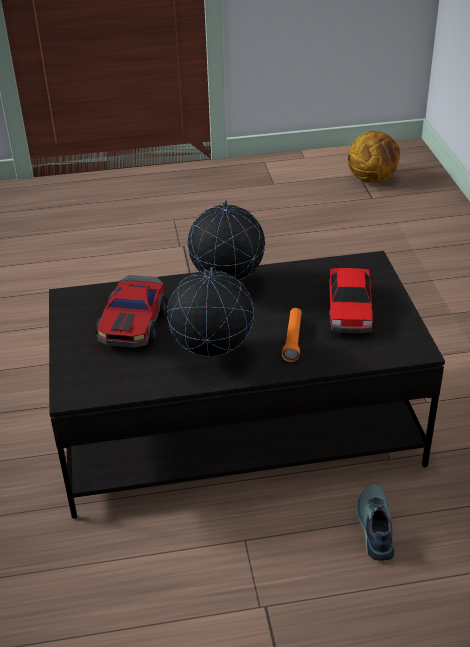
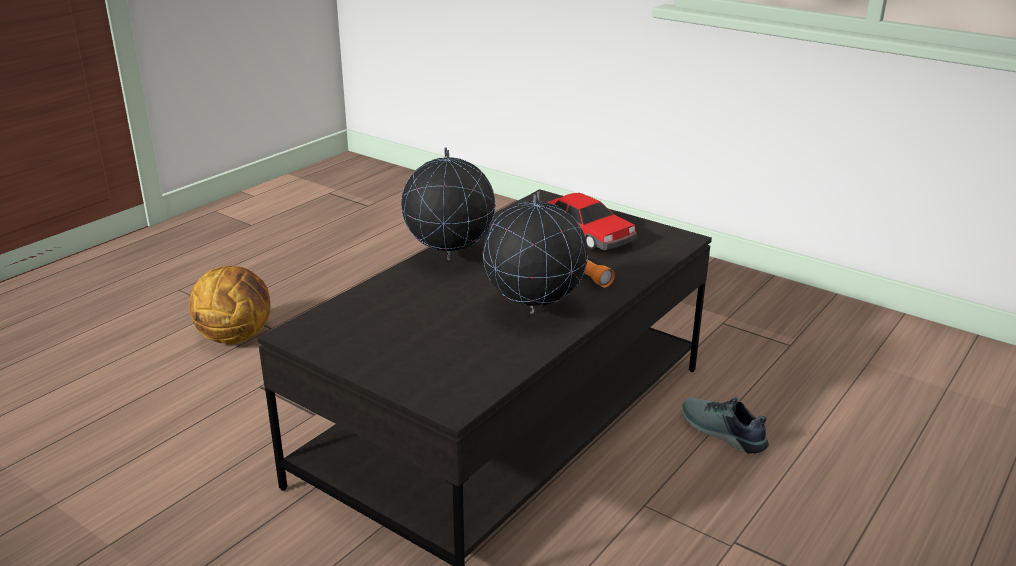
camera: 45 degrees left, 10 degrees down
(134, 324) = (412, 323): toy car -> none
(373, 179) = (348, 192): basketball -> basketball (236, 336)

